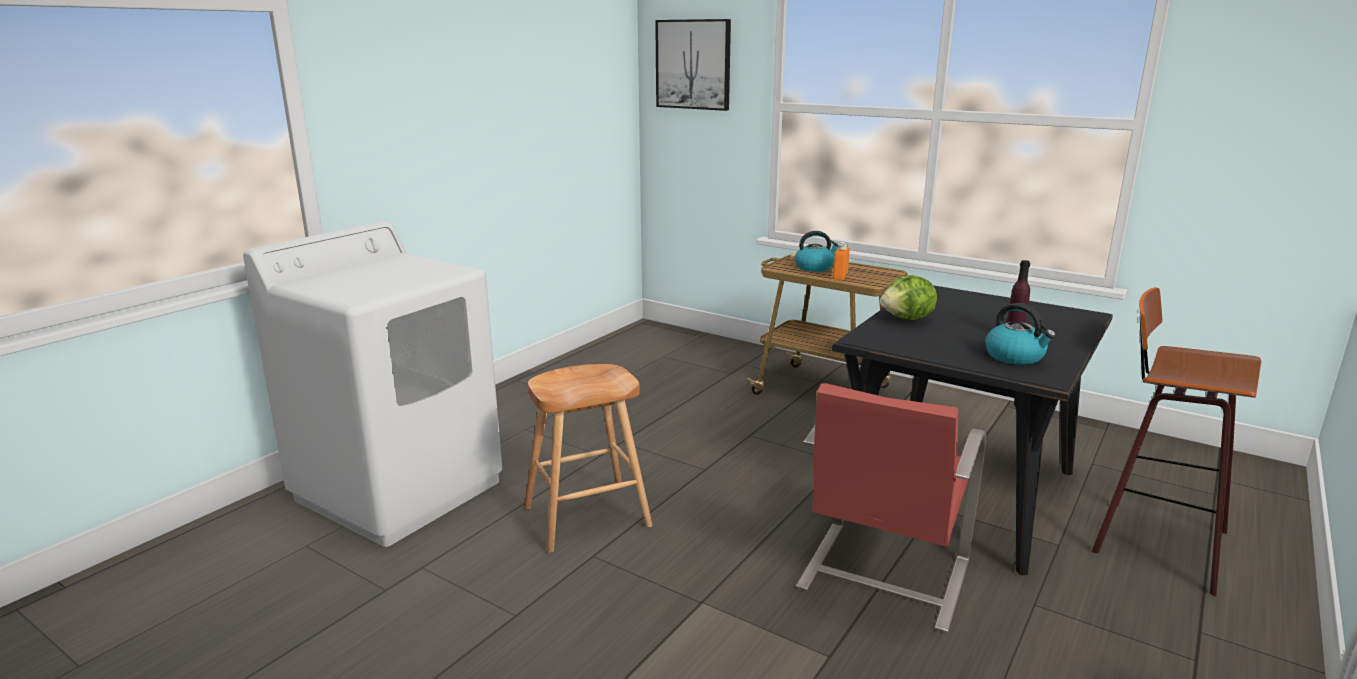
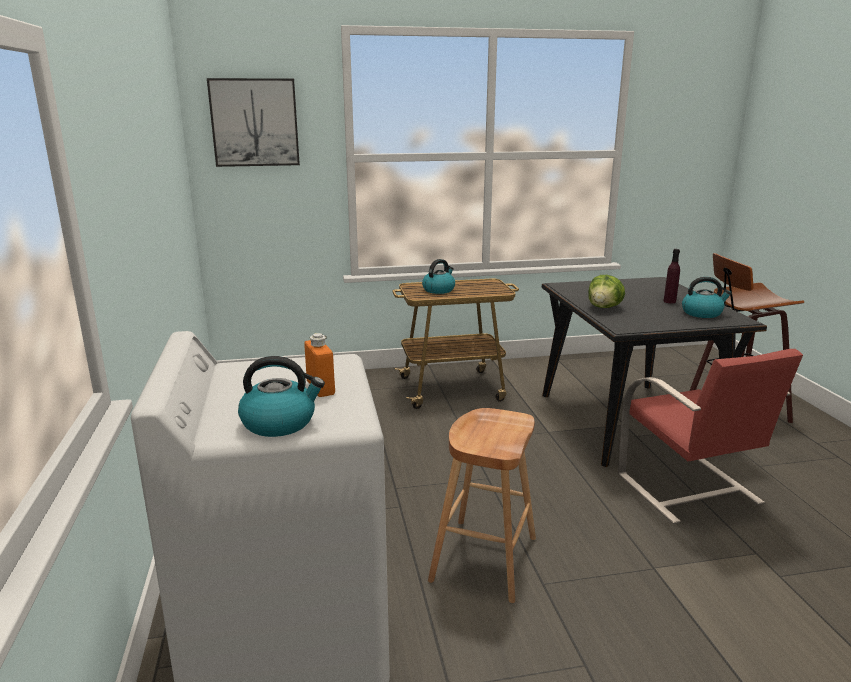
camera: 45 degrees left, 0 degrees up
(330, 288) = (280, 422): none -> kettle
(840, 276) = (470, 292): orange bottle -> orange bottle (320, 388)

